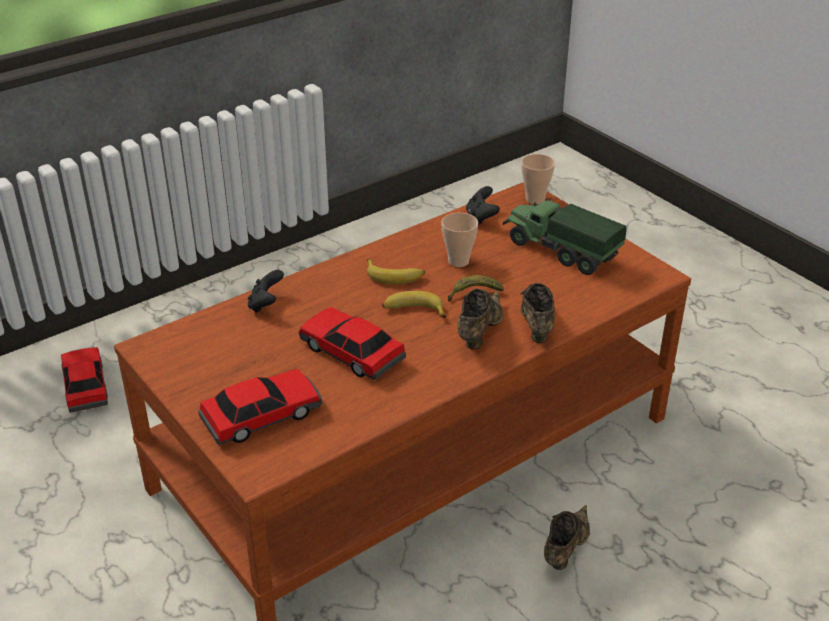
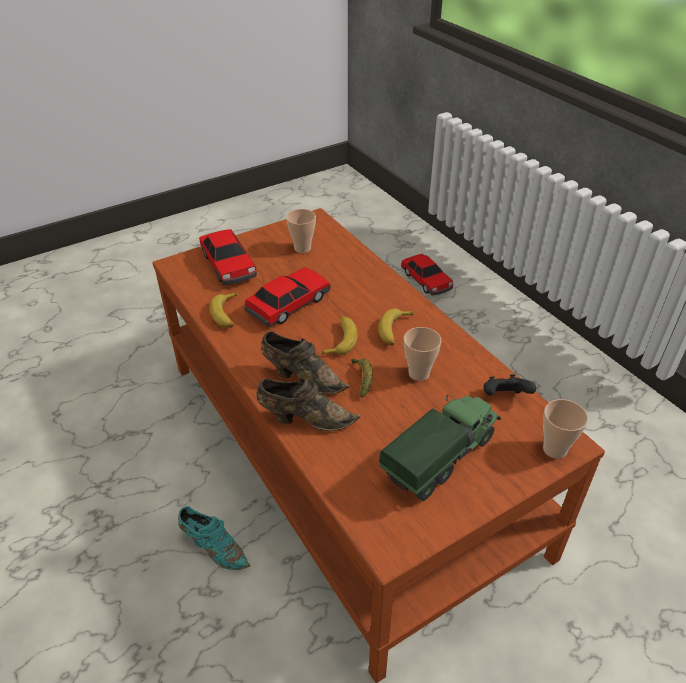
camera: 95 degrees right, 5 degrees up
(85, 386) = (426, 280): toy car -> toy car turned 75 degrees clockwise
(225, 352) = (302, 248): none -> cup
(266, 304) = (358, 264): black game controller -> none
(376, 401) = (227, 315): none -> banana
(564, 549) = (214, 547): brown shoe -> turquoise shoe

